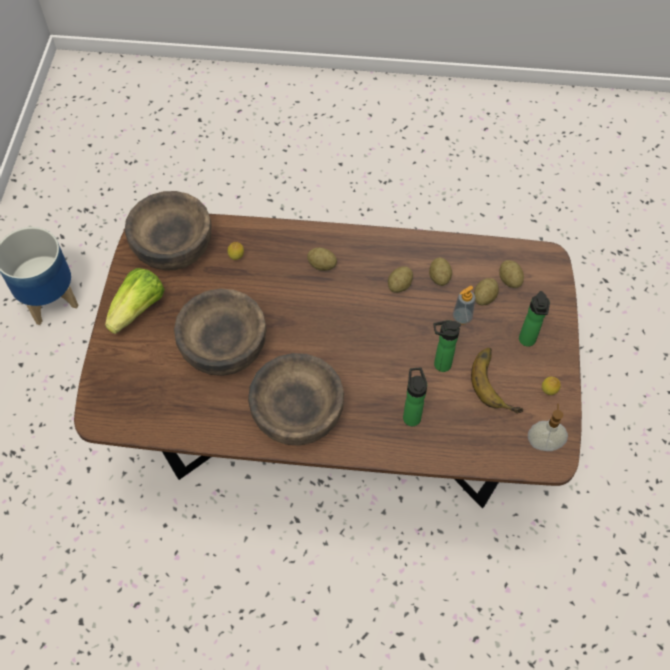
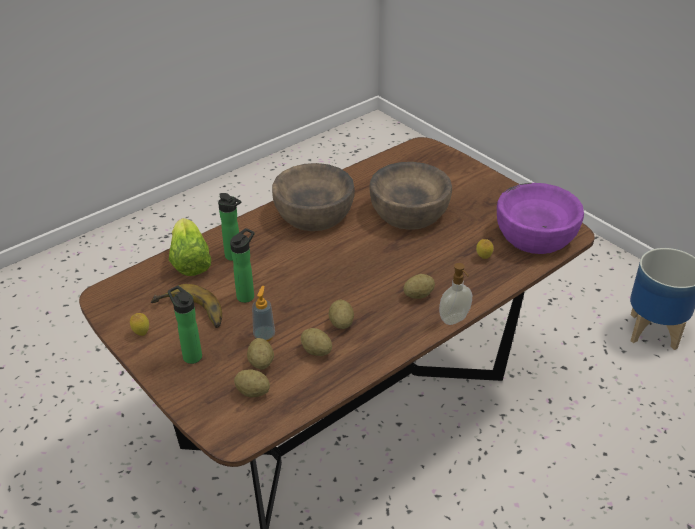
camera: 135 degrees right, 20 degrees down
(138, 309) = (490, 194): lettuce -> lettuce (190, 261)
(173, 245) = (535, 235): brown bowl -> purple bowl
(543, 443) = (118, 300): soap dispenser -> soap dispenser (455, 319)

